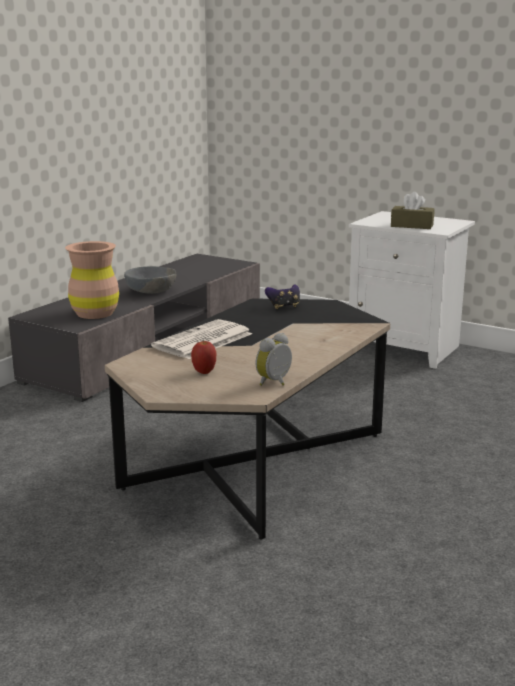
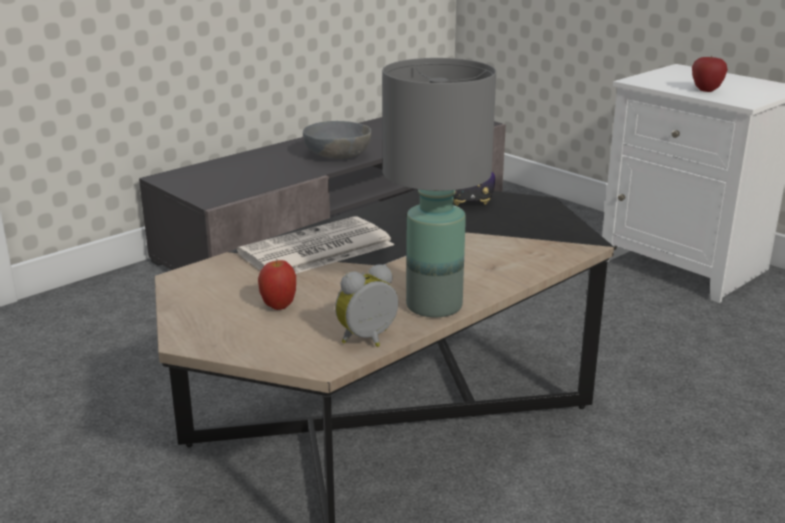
camera: 15 degrees right, 5 degrees up
(95, 313) = (246, 182): brown vase -> none
(302, 362) = (434, 305): none -> grey table lamp
(412, 226) = (706, 90): brown tissue box -> apple

